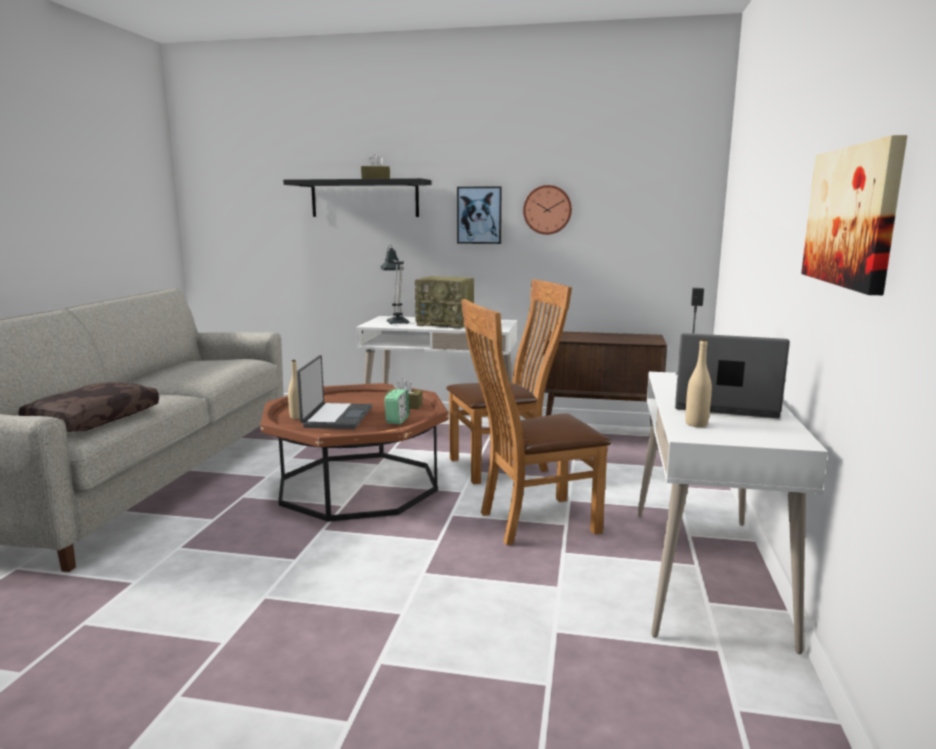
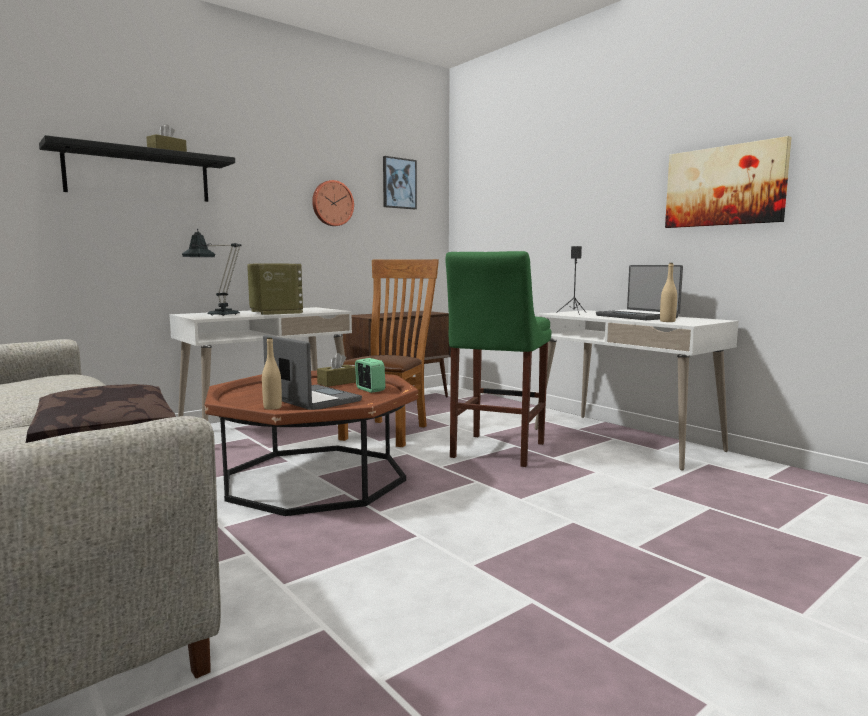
camera: 50 degrees left, 5 degrees down
(446, 324) = (275, 312): radio -> radio turned 90 degrees counterclockwise
(479, 215) = (272, 204): picture -> picture (399, 183)
(531, 522) = (496, 451): brown chair -> green stool
(725, 405) = (637, 316): laptop -> laptop turned 90 degrees counterclockwise

